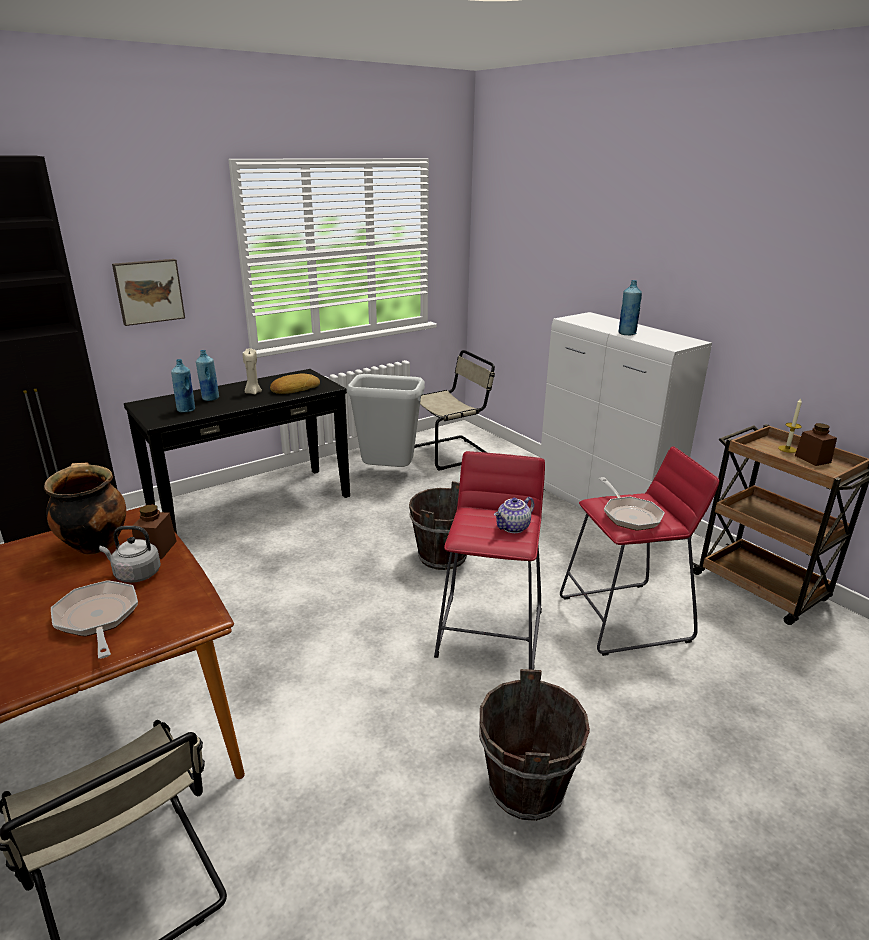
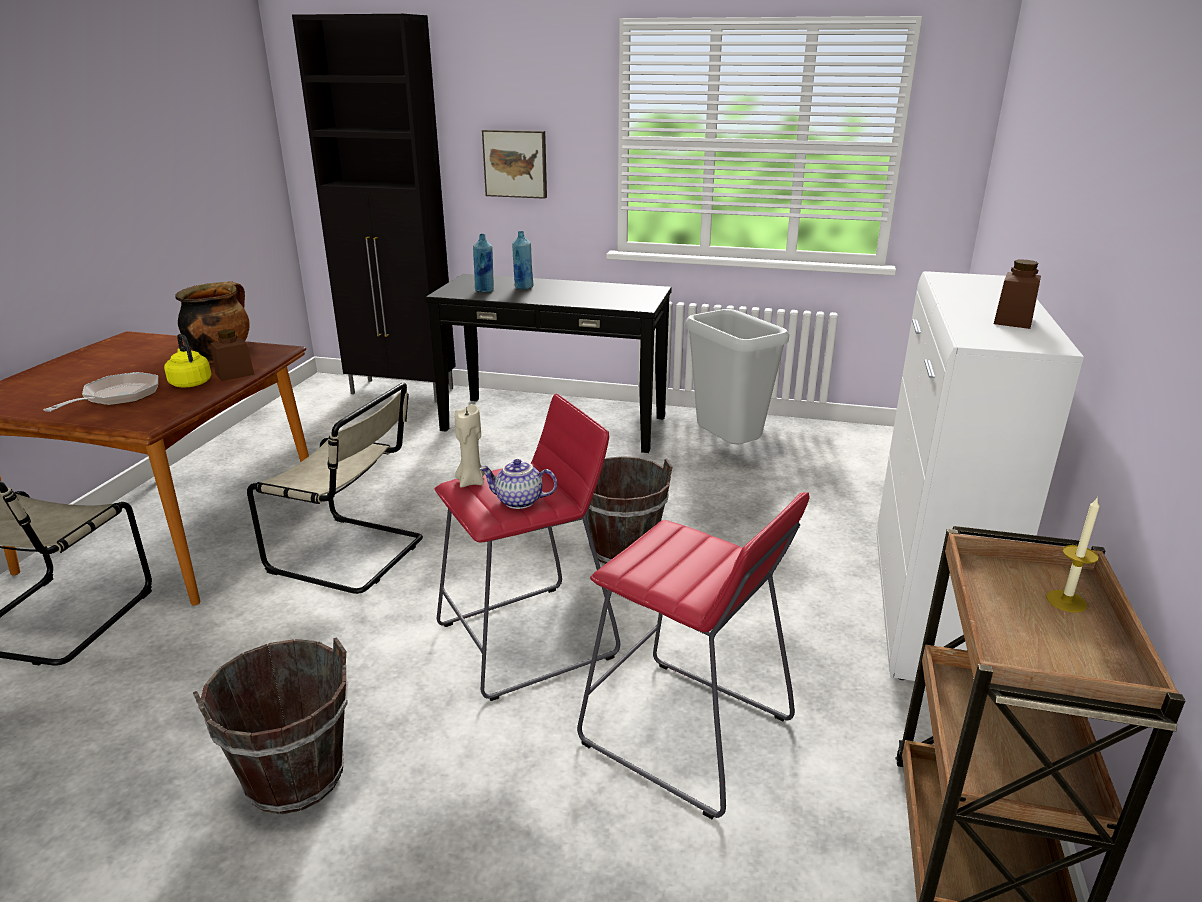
camera: 50 degrees right, 0 degrees up
(135, 574) = (190, 383): grey kettle -> yellow kettle
(253, 392) = (566, 292): beige candle -> beige candle (471, 481)
(294, 389) = (607, 299): bread -> none
(451, 452) = (843, 458): beige chair -> beige chair (352, 555)
(627, 333) = (965, 310): blue bottle -> none
(629, 515) = (666, 560): frying pan -> none
(812, 459) = (1075, 636): brown jar -> brown jar (1013, 320)

